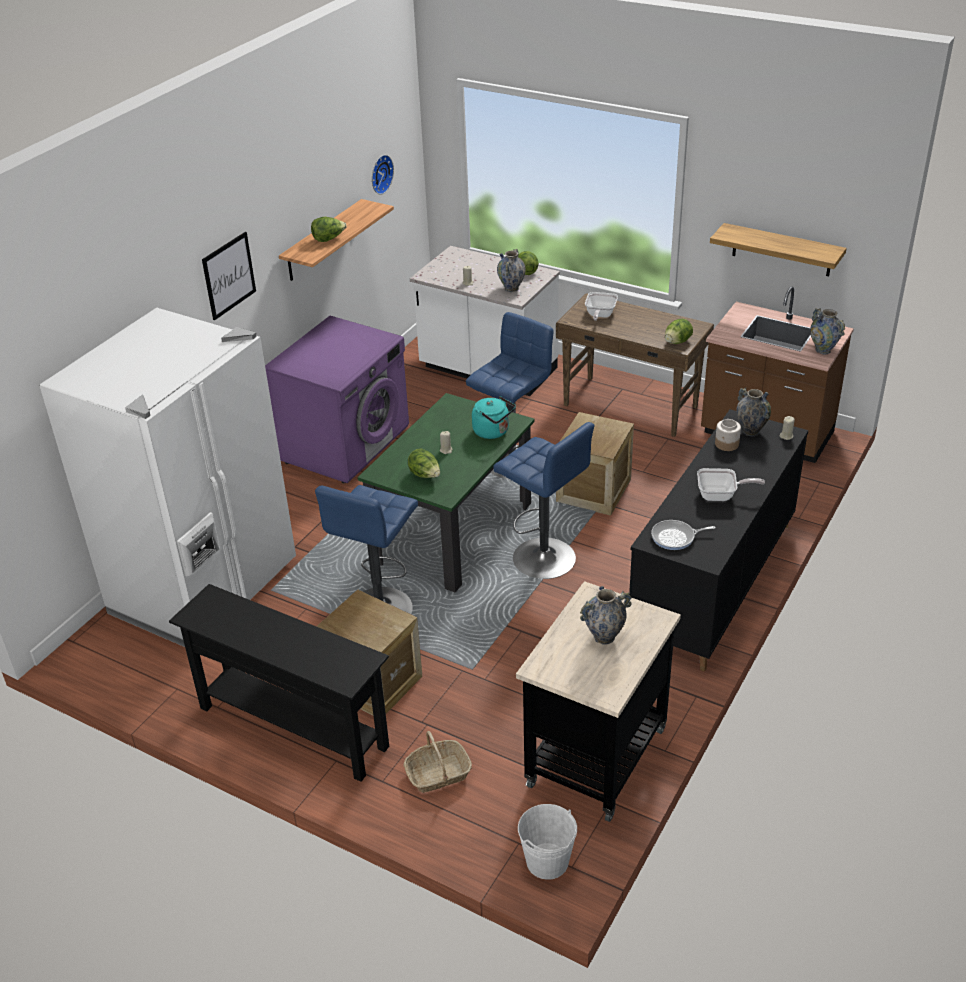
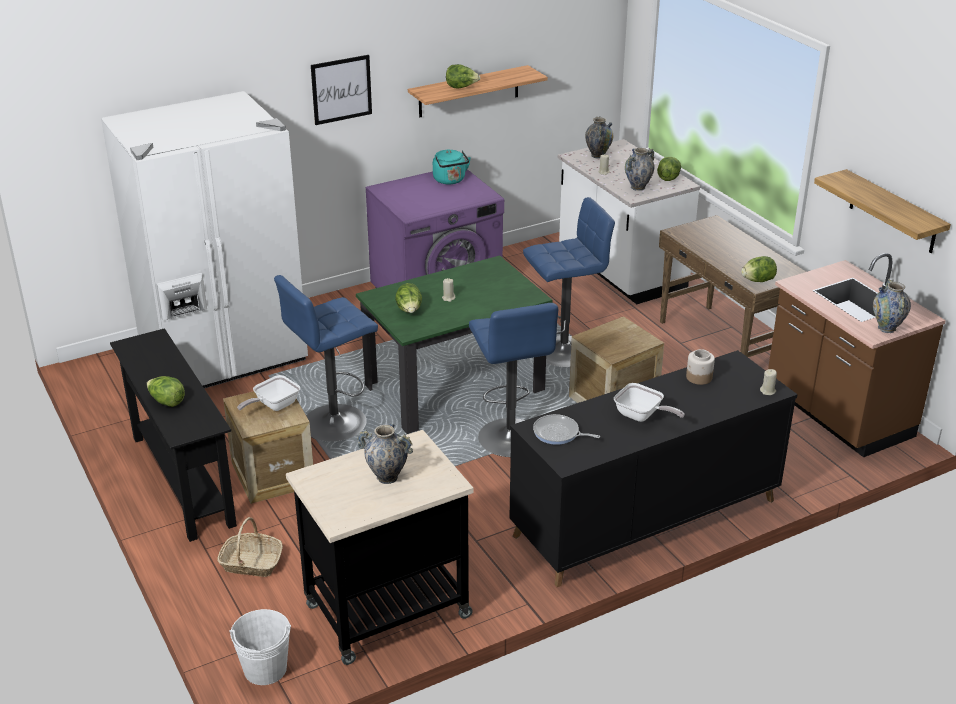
camera: 30 degrees right, 5 degrees down
(297, 656) = (166, 402): none -> lettuce
(380, 174) = (558, 47): wall clock -> none
(493, 432) = (504, 298): turquoise kettle -> turquoise kettle (450, 180)
(599, 315) = (708, 236): frying pan -> frying pan (273, 406)
(751, 431) = (736, 375): vase -> vase (598, 155)

